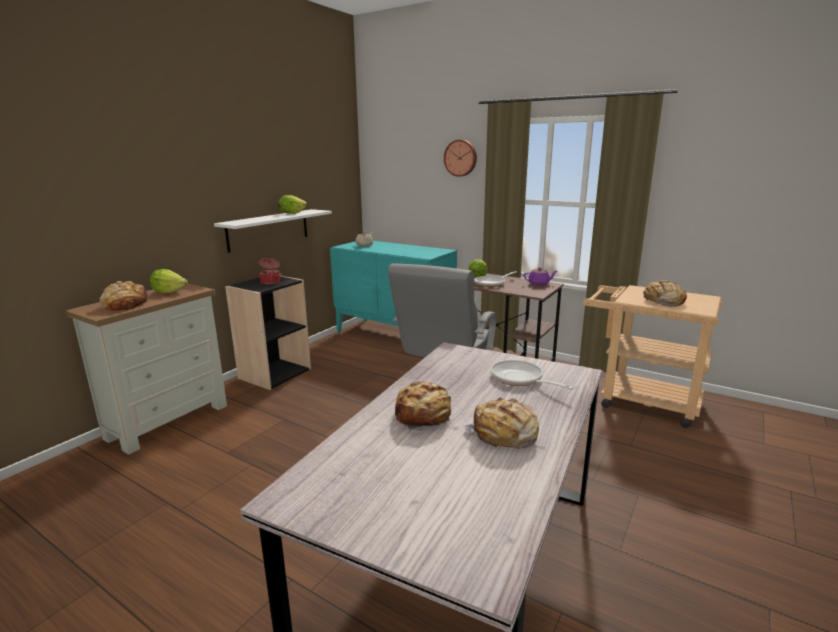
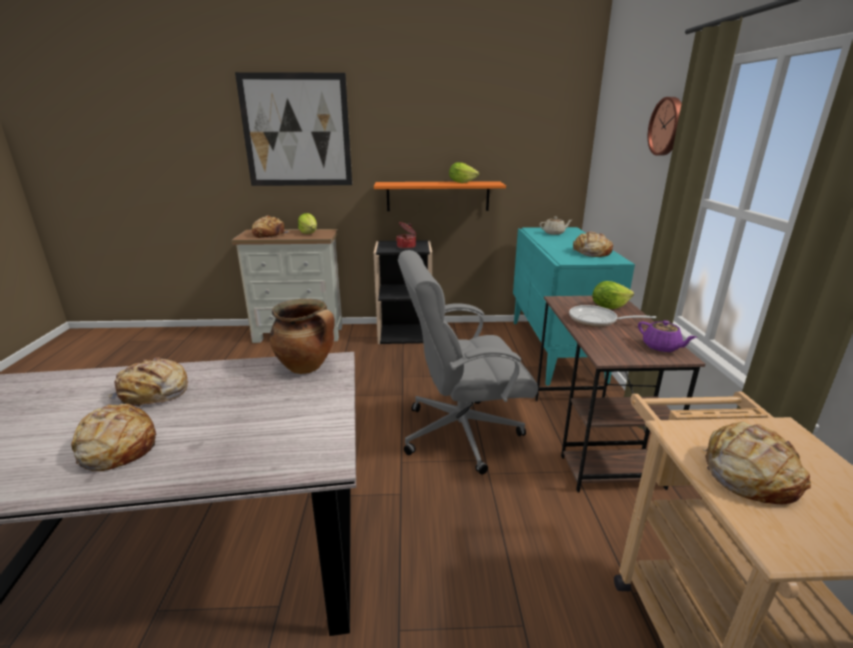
camera: 55 degrees right, 5 degrees up
(122, 173) = (296, 131): none -> picture
(268, 229) = (438, 196): white shelf -> orange shelf
(421, 250) = (591, 252): none -> bread
(450, 358) = (307, 367): none -> cooking pot
(520, 379) = (275, 421): frying pan -> none

